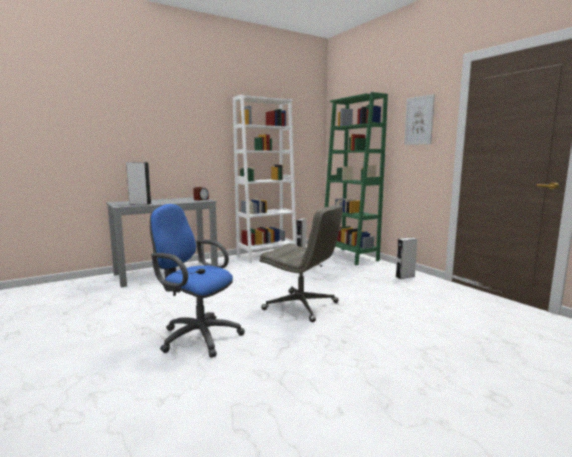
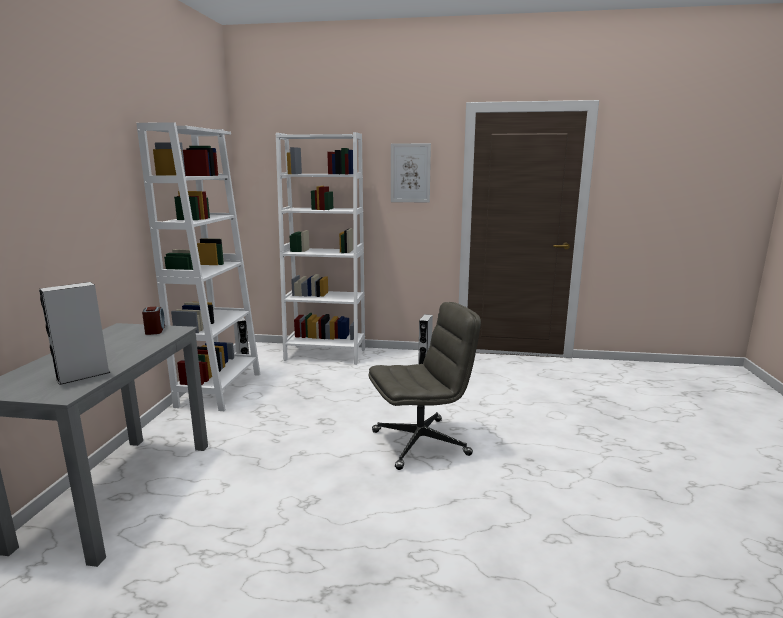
camera: 50 degrees left, 5 degrees up
(197, 336) = (416, 550): blue office chair -> none
(349, 256) = (325, 354): green bookcase -> white bookcase

